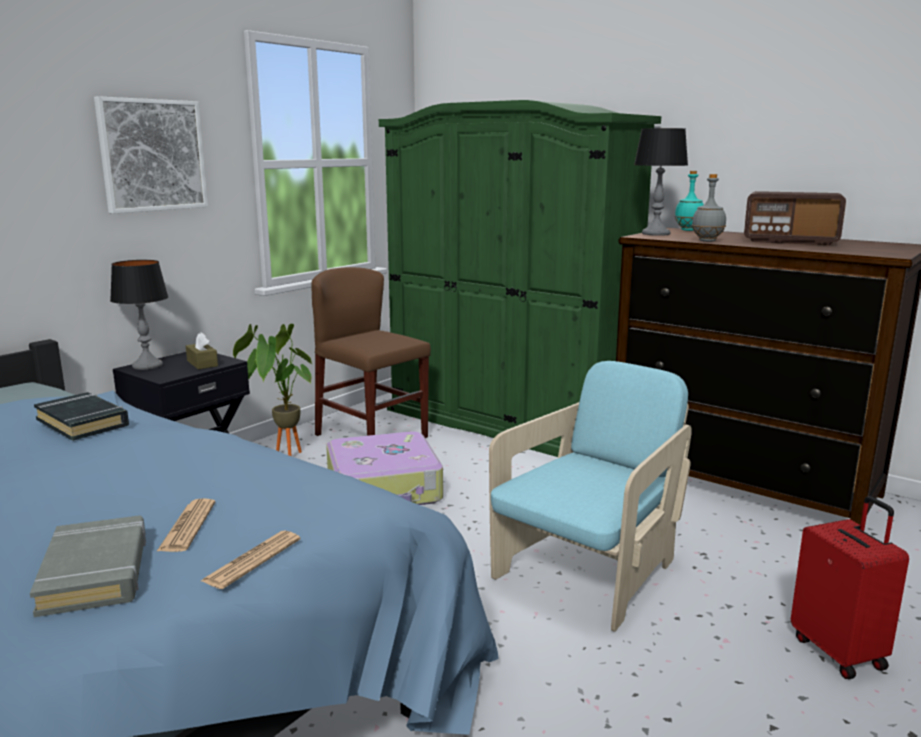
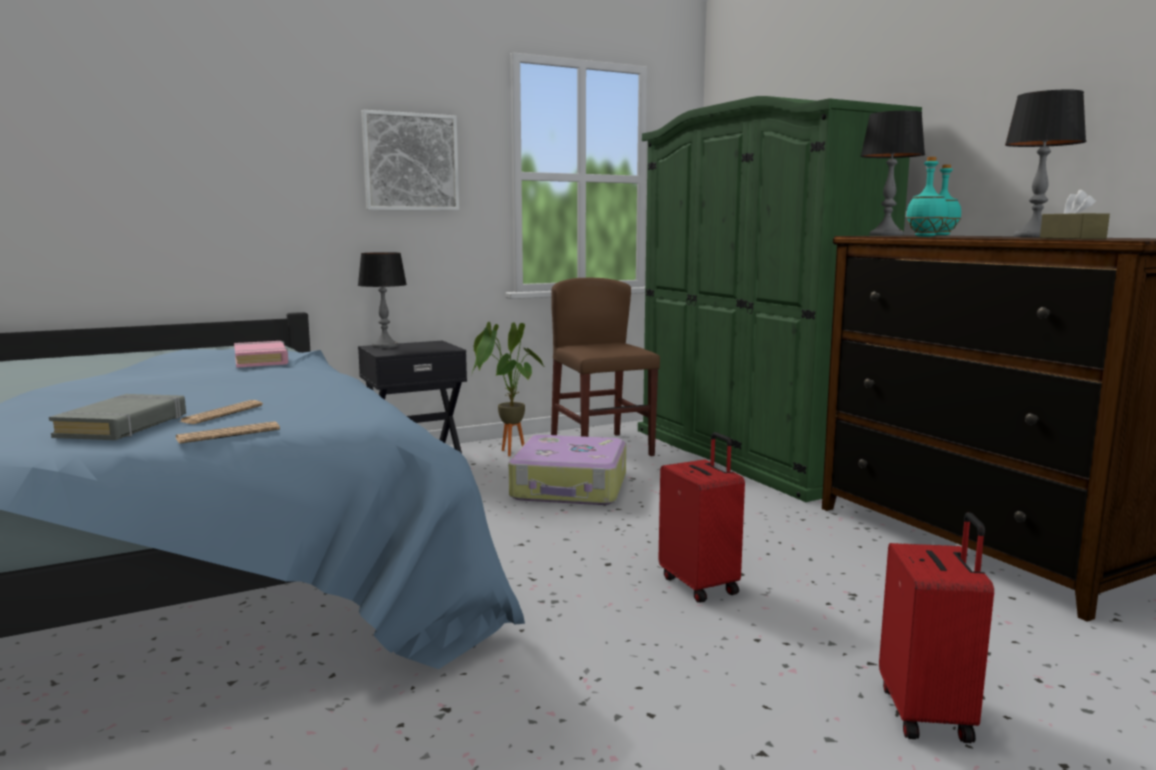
camera: 25 degrees right, 5 degrees down
(83, 422) = (261, 360): black book -> pink book
(202, 363) = (428, 348): brown tissue box -> brown tissue box (1072, 238)
(589, 573) = (700, 584): turquoise armchair -> red suitcase
(706, 241) = (924, 236): grey bottle -> turquoise bottle
(790, 241) = (1034, 237): radio -> table lamp

